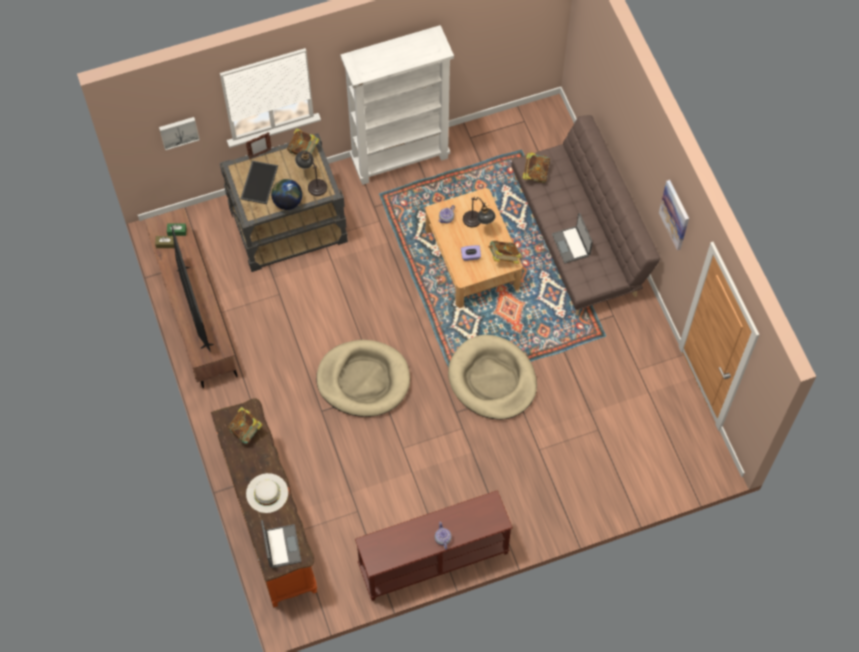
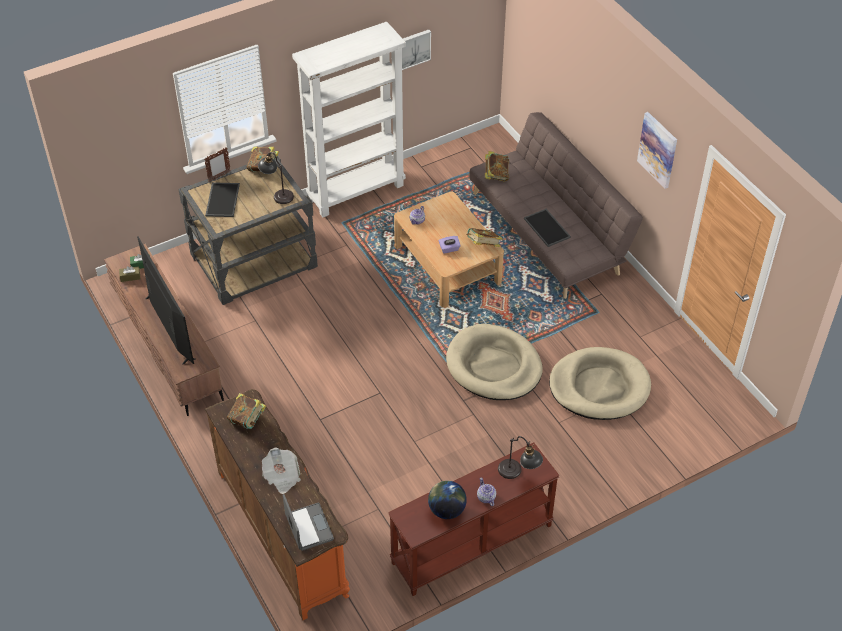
camera: 10 degrees left, 15 degrees down
(178, 132) = (134, 152): picture -> picture (413, 48)
(267, 493) = (282, 477): white hat -> newspaper
(287, 202) = (255, 212): globe -> globe (446, 510)
(363, 380) = (359, 385): beige dog bed -> beige dog bed (599, 387)
(478, 224) = (450, 221): grey table lamp -> grey table lamp (518, 474)
(571, 245) = (547, 228): laptop -> tray

